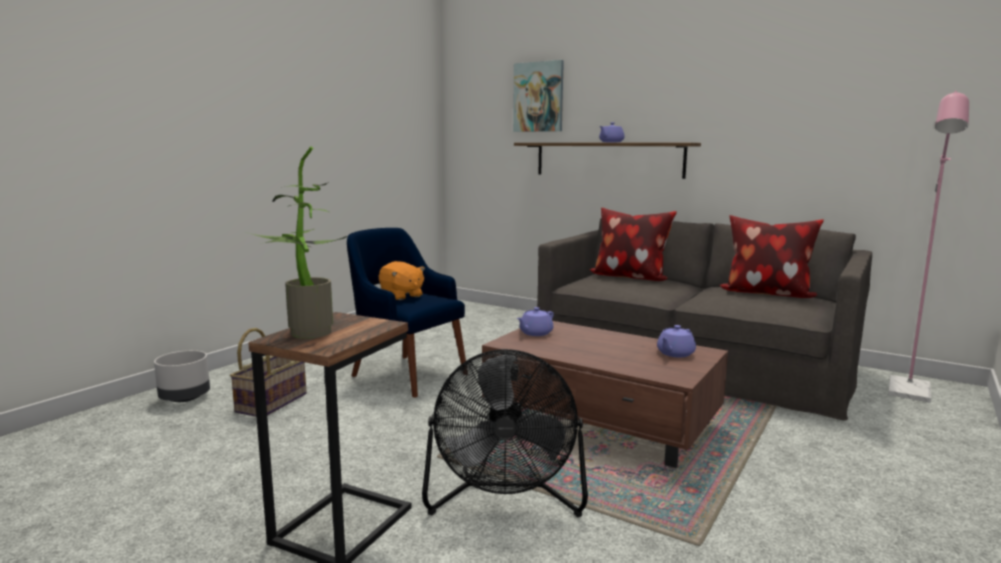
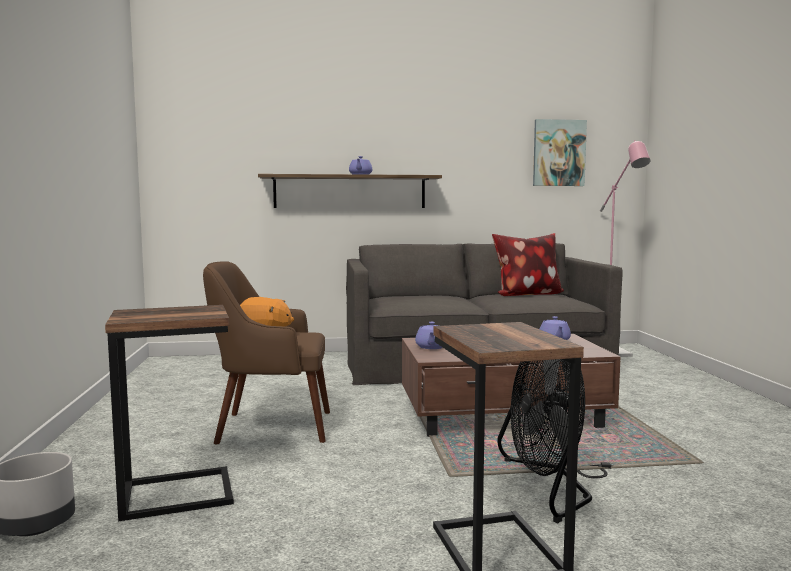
camera: 40 degrees left, 5 degrees down
(271, 402) = (176, 493): basket -> side table
(305, 334) = (494, 340): potted plant -> none
(407, 374) = (271, 427): blue armchair -> brown armchair
(499, 498) = (553, 484): black fan -> black fan turned 120 degrees clockwise
(538, 97) = (270, 128): picture -> picture (558, 153)
(629, 277) = (411, 297): pillow -> none

